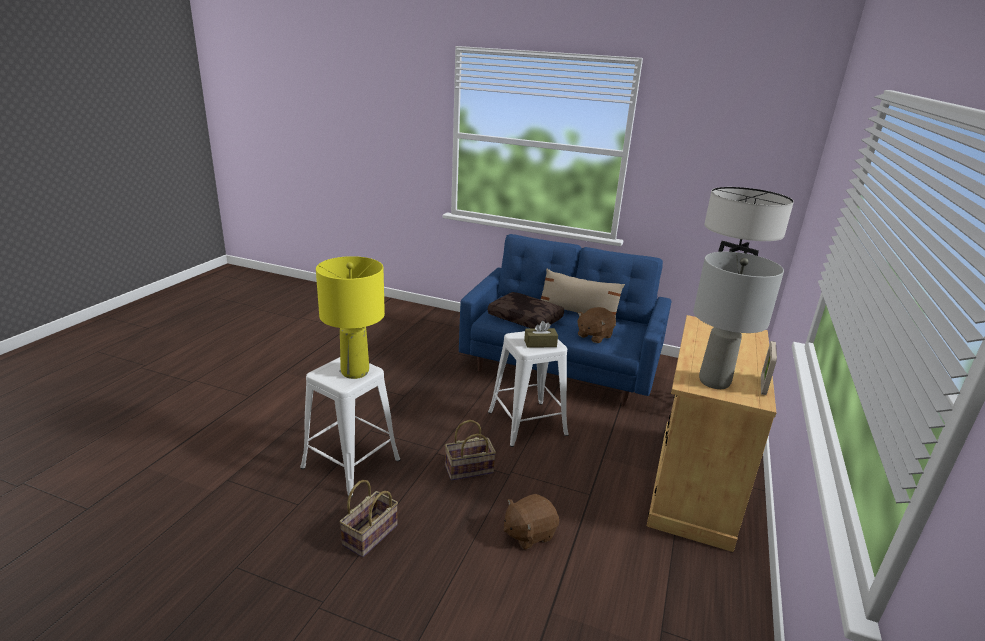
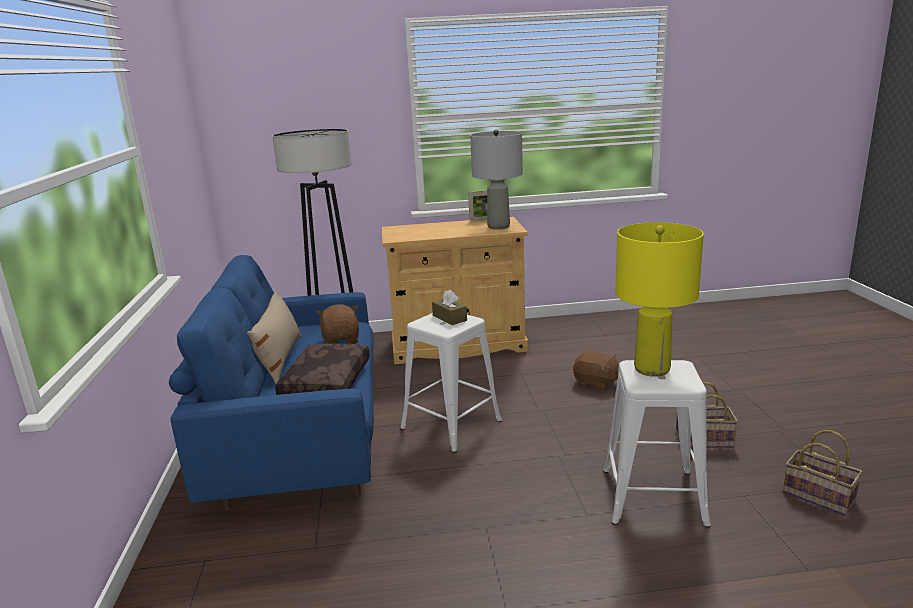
camera: 115 degrees left, 5 degrees down
(468, 470) = (565, 429): basket -> basket (820, 496)
(594, 336) = (341, 340): brown plush toy -> brown plush toy turned 120 degrees counterclockwise

